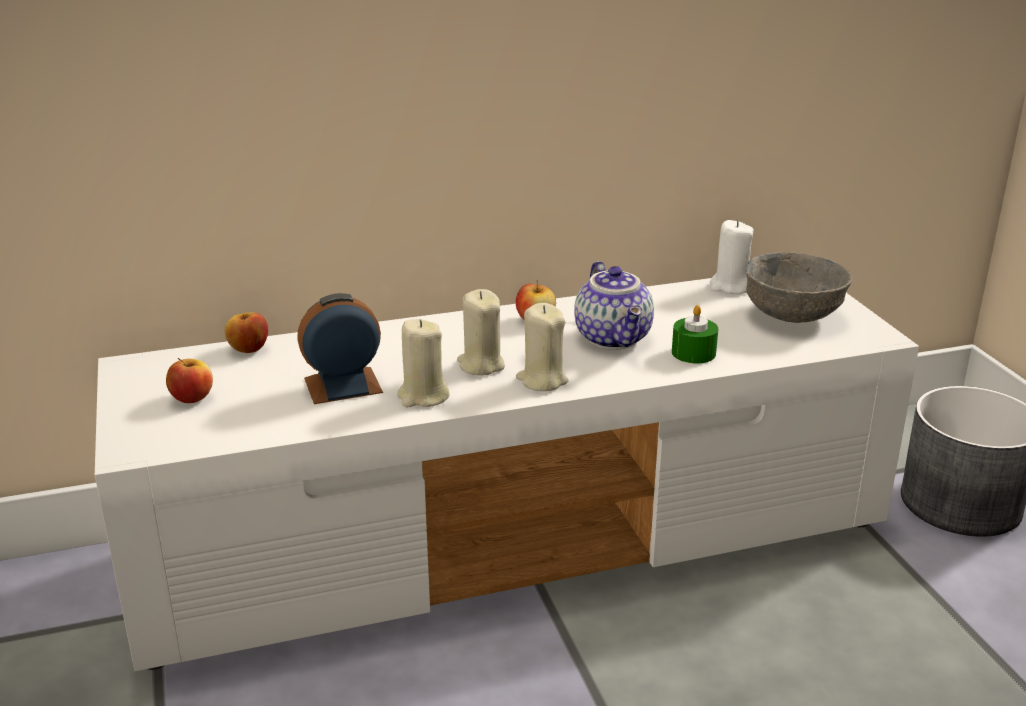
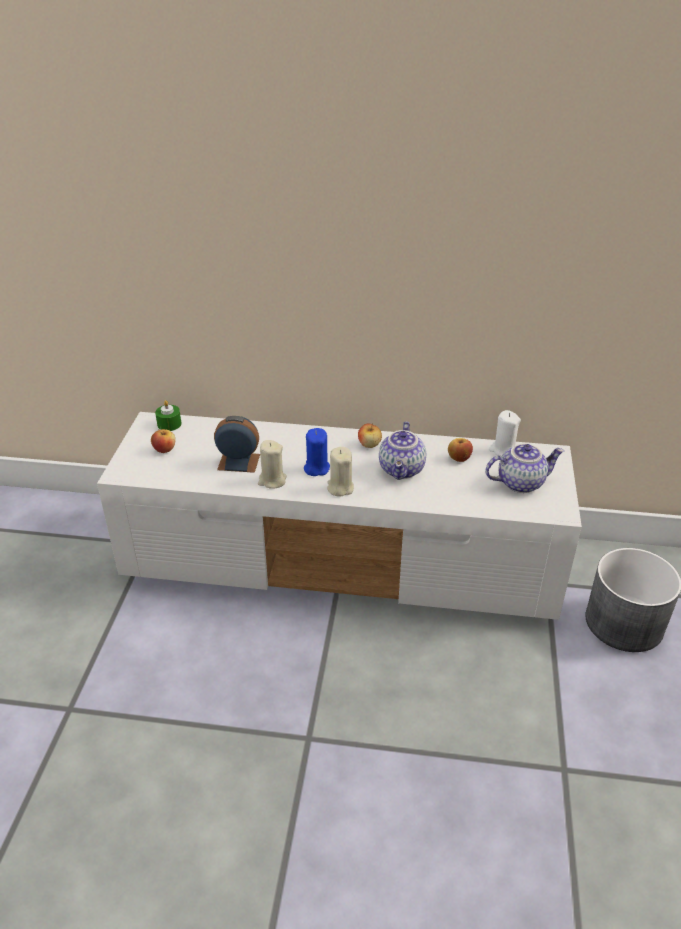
camera: 25 degrees right, 10 degrees up
(248, 349) = (210, 425): apple -> apple (459, 458)
(481, 365) = (316, 468): beige candle -> blue candle
(693, 353) = (438, 493): green candle -> green candle (169, 424)
(791, 316) = (520, 482): grey bowl -> teapot

